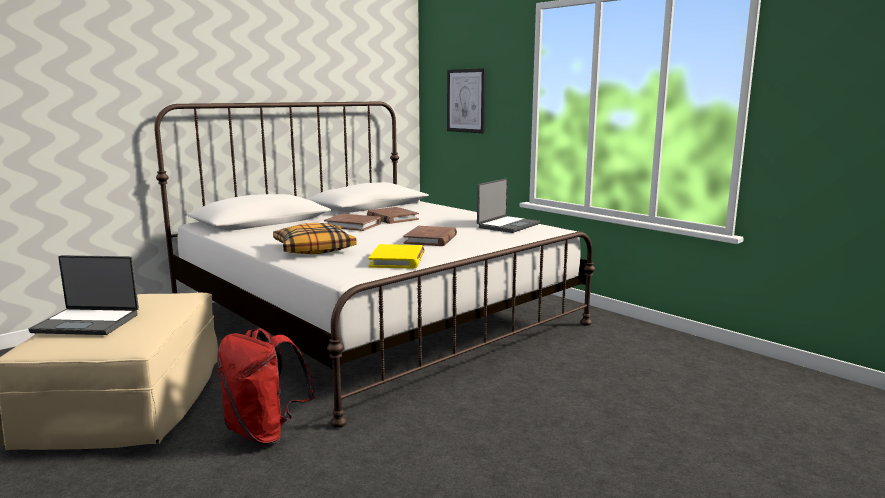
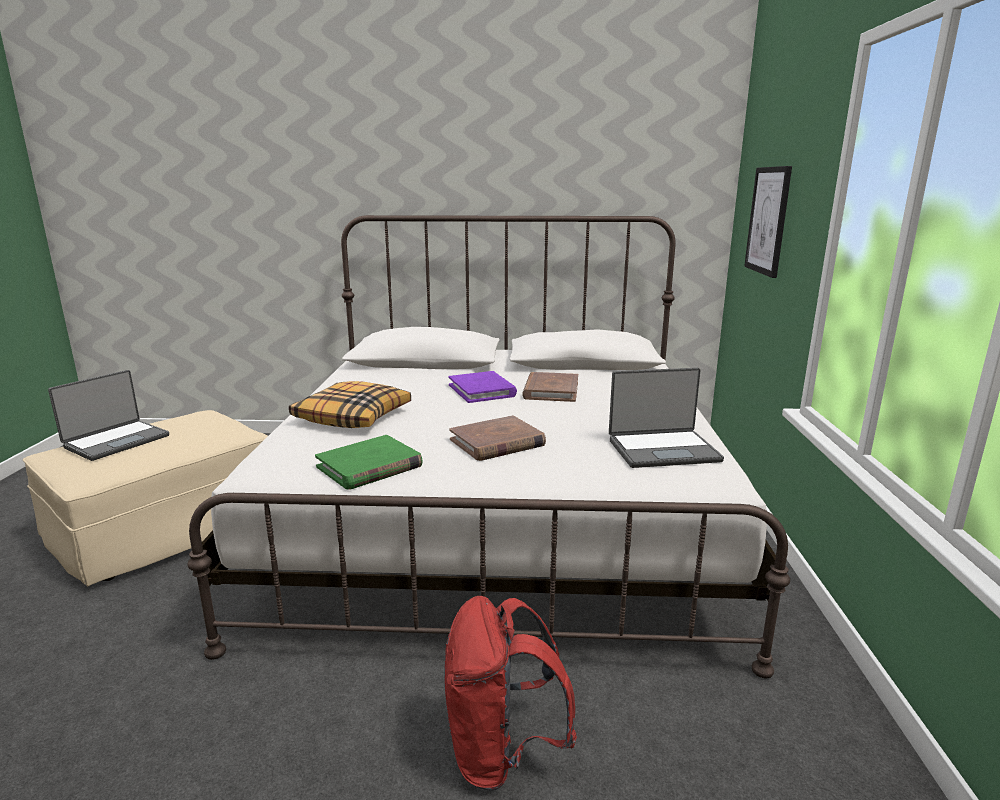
camera: 45 degrees right, 5 degrees up
(88, 323) = (116, 441): laptop -> laptop turned 105 degrees counterclockwise
(265, 432) = (164, 621): red backpack -> red backpack (501, 752)
(353, 225) = (482, 390): brown book -> purple book
(397, 260) = (369, 467): yellow book -> green book

